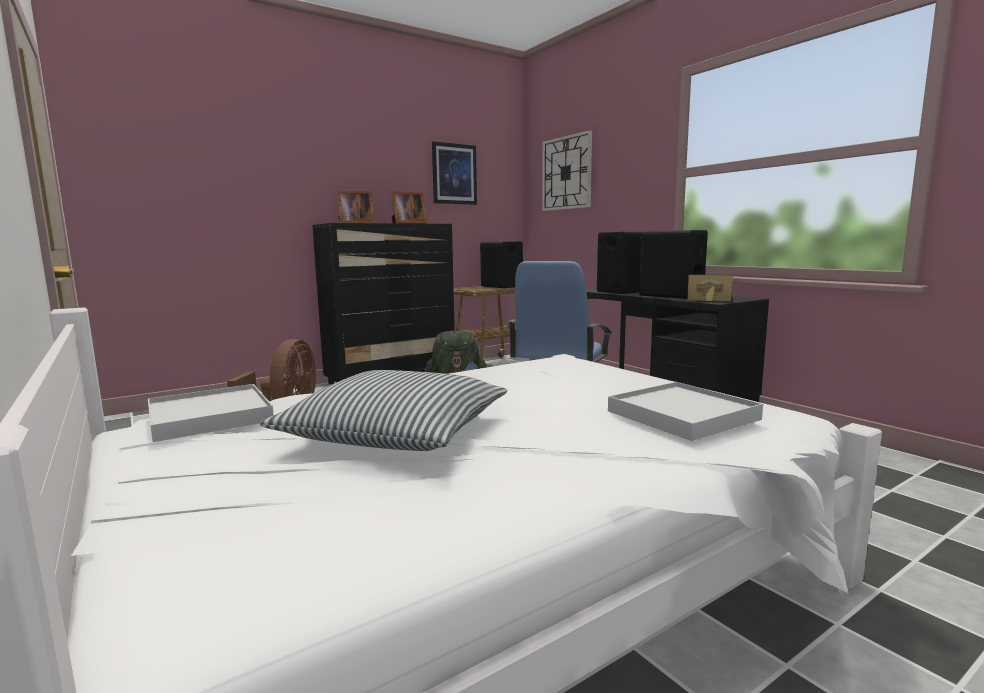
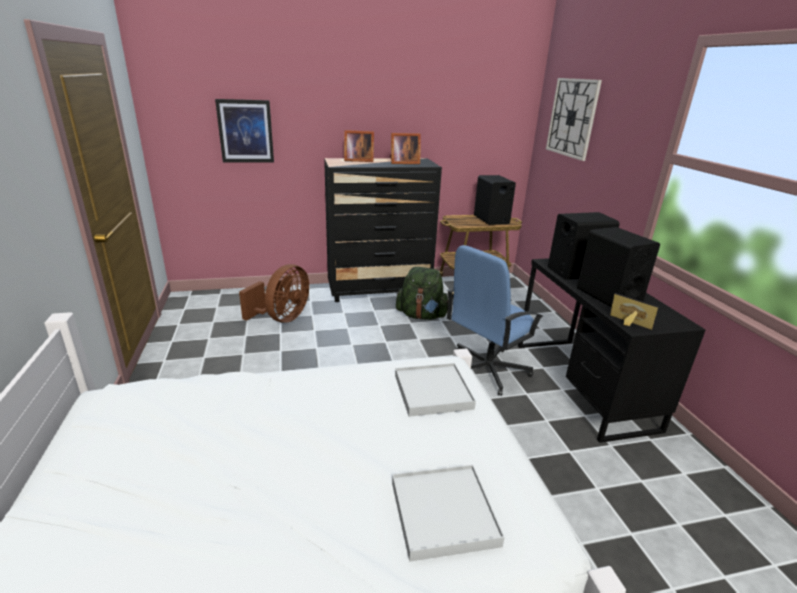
camera: 20 degrees right, 15 degrees up
(210, 417) = (140, 399): white tray -> white tray (433, 392)
(397, 433) = (227, 463): pillow -> none
(454, 174) = (462, 108): picture -> picture (245, 131)

